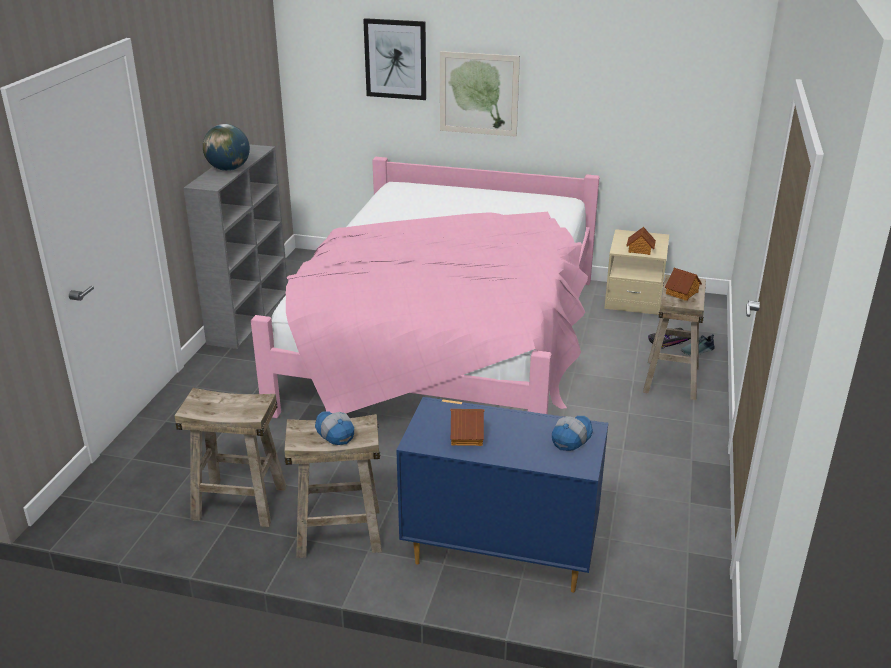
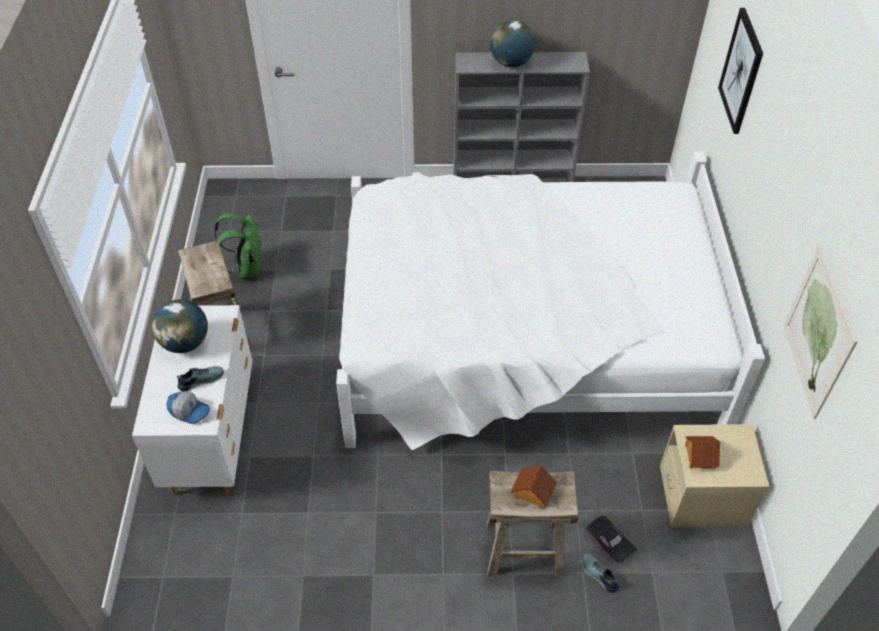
camera: 75 degrees right, 20 degrees up
(239, 503) = (246, 268): beige stool -> green backpack
(334, 433) = (204, 271): cap -> none
(447, 342) = (524, 338): pink bed -> white bed
(466, 435) = (185, 342): toy house -> globe
(478, 94) = (756, 170): picture -> picture (818, 333)
(498, 553) = (212, 436): blue dresser -> white dresser
(527, 428) = (201, 379): none -> shoe

